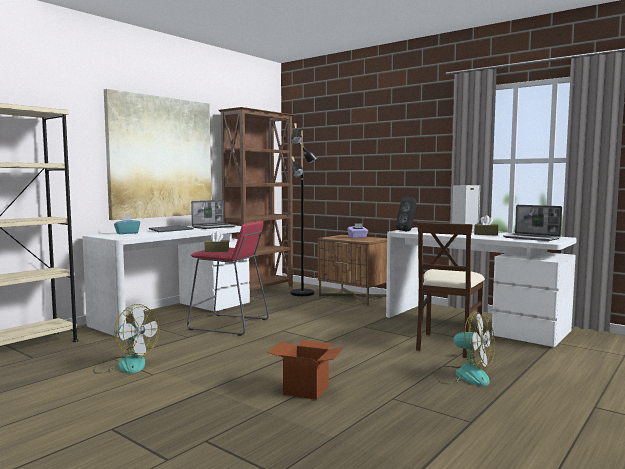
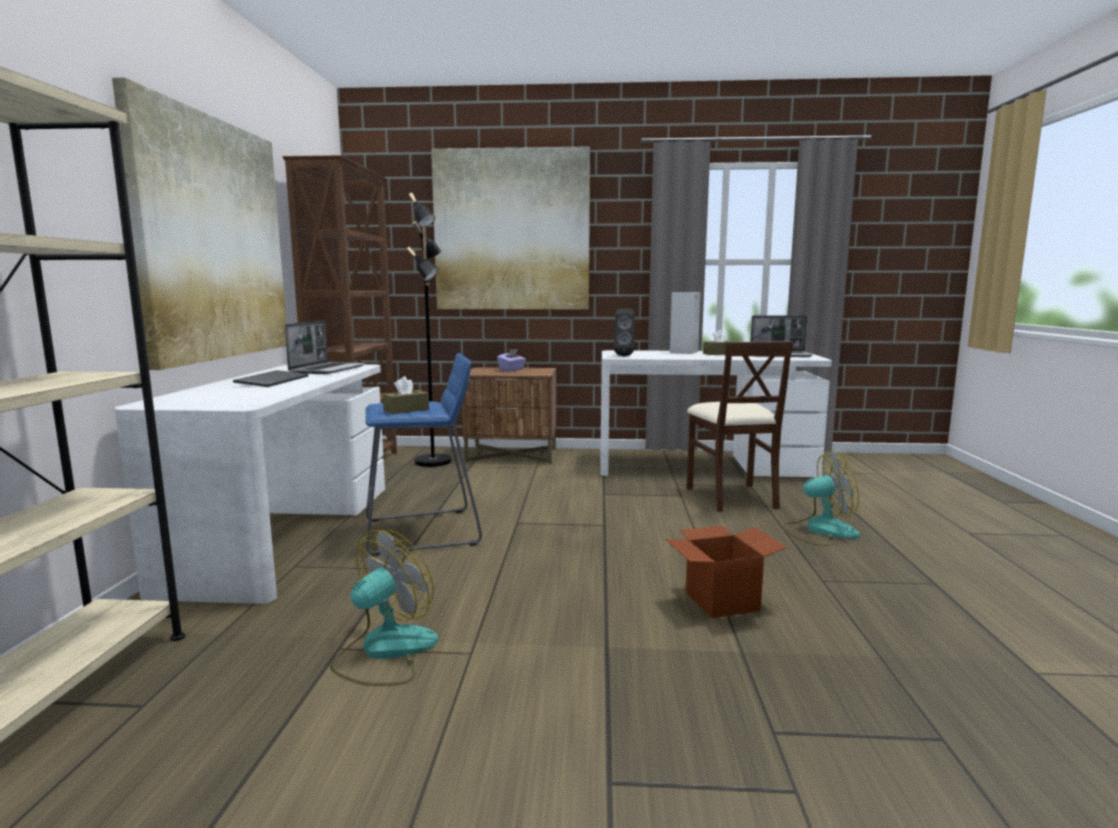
camera: 35 degrees left, 5 degrees up
(125, 364) = (385, 652): fan -> fan turned 45 degrees counterclockwise
(127, 233) = (209, 394): turquoise tissue box -> none
(229, 325) = (422, 532): red stool -> blue stool
(367, 142) = (512, 230): none -> picture

